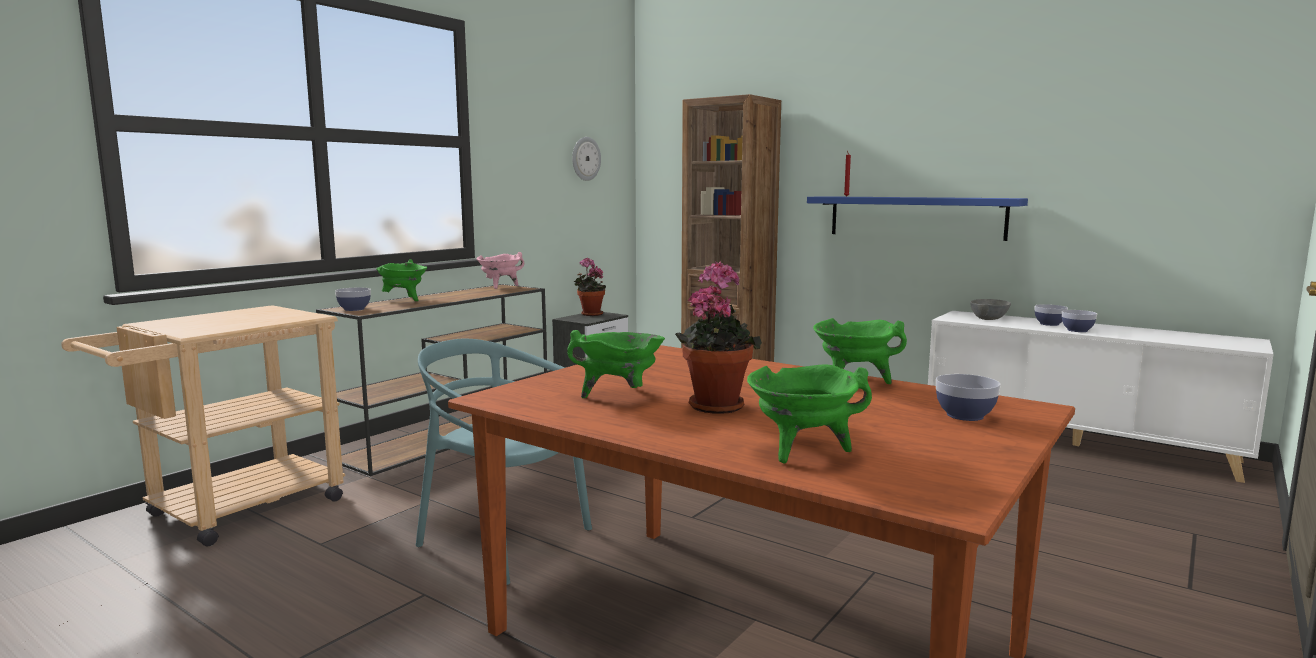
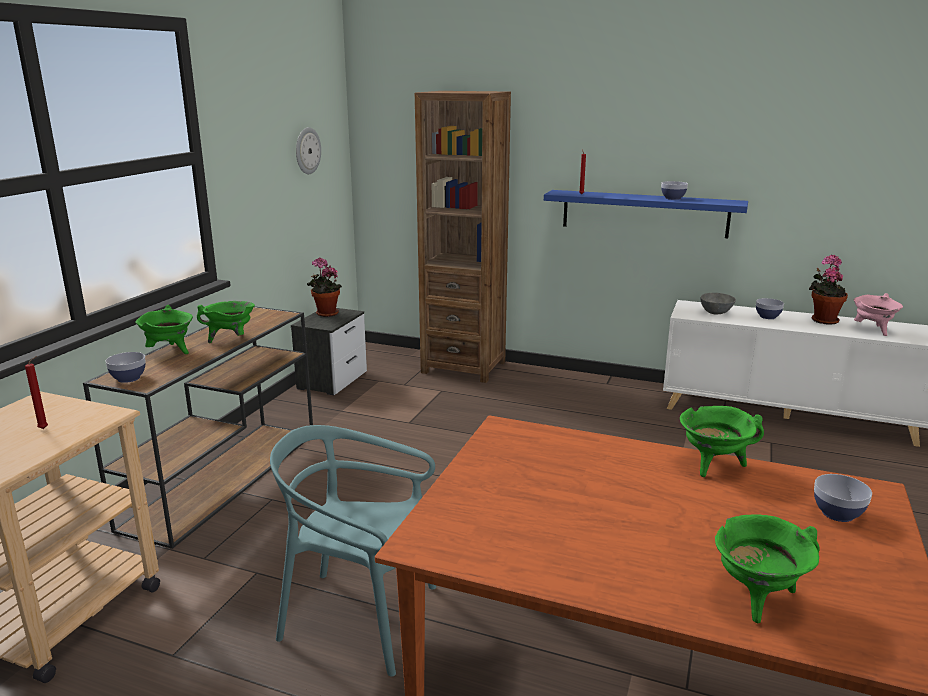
camera: 15 degrees left, 10 degrees up
(252, 319) = (45, 428): none -> red candle
(500, 287) = (254, 313): pink cooking pot -> pink cooking pot (873, 330)
(619, 396) = (534, 523): green cooking pot -> green cooking pot (231, 339)
(716, 405) = (630, 526): potted plant -> potted plant (823, 320)
(1077, 330) = (794, 325): bowl -> bowl (673, 198)

